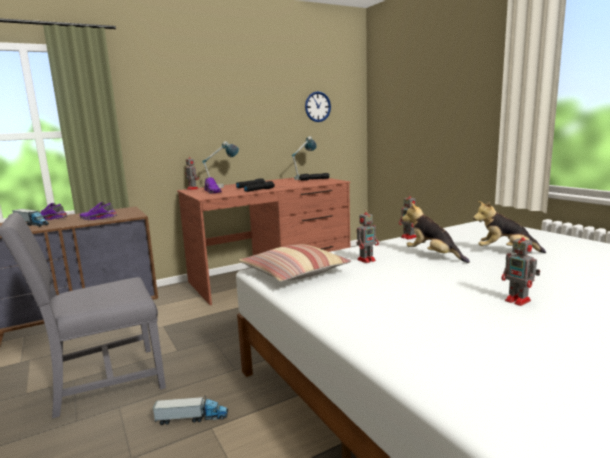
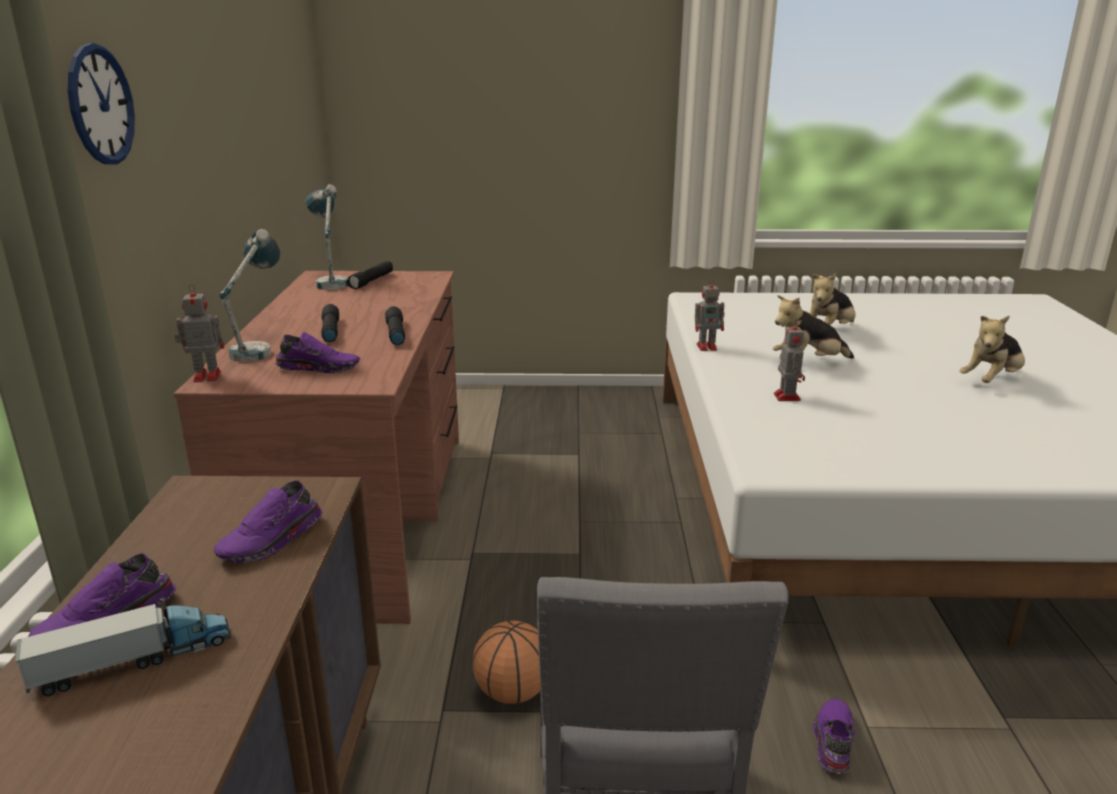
camera: 60 degrees left, 10 degrees up
(181, 334) = (513, 692): none -> basketball
(192, 418) = (831, 741): toy truck -> purple shoe
(294, 273) = (800, 450): pillow -> none
(317, 106) = (285, 108): wall clock -> wall clock (101, 105)
(519, 301) = (991, 381): toy robot -> plush toy

